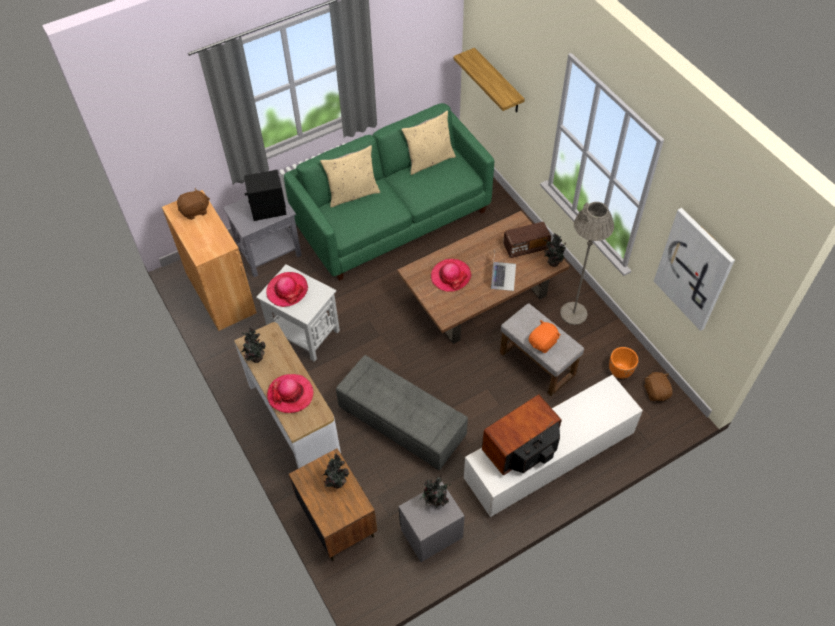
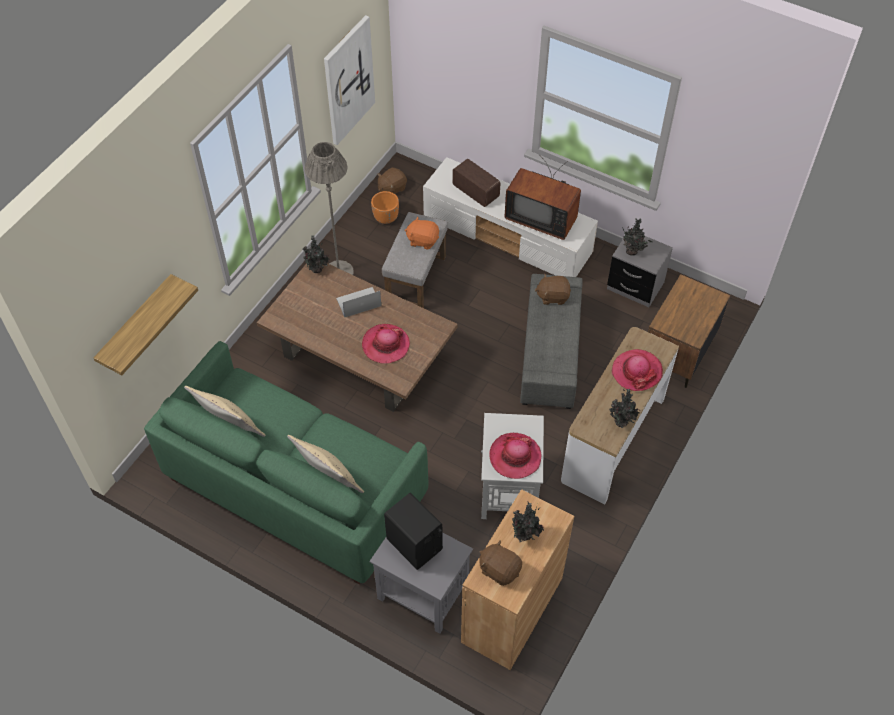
camera: 120 degrees left, 0 degrees up
(336, 482) = (679, 310): potted plant -> potted plant (525, 535)
(432, 418) = (553, 296): none -> brown plush toy
(525, 247) = (308, 298): radio -> radio (475, 192)

